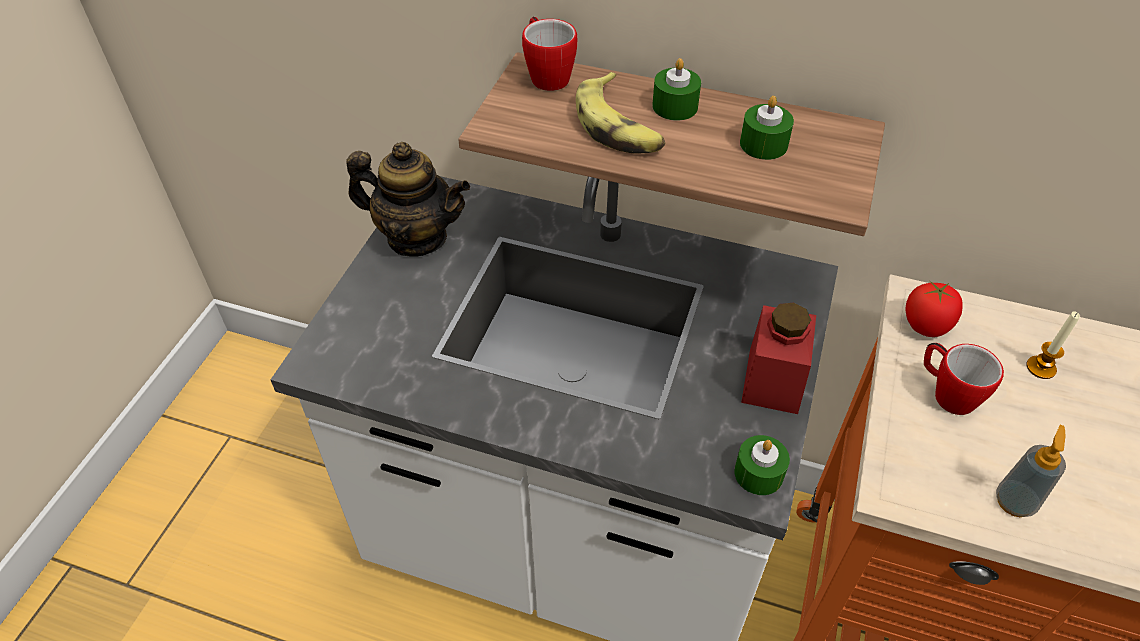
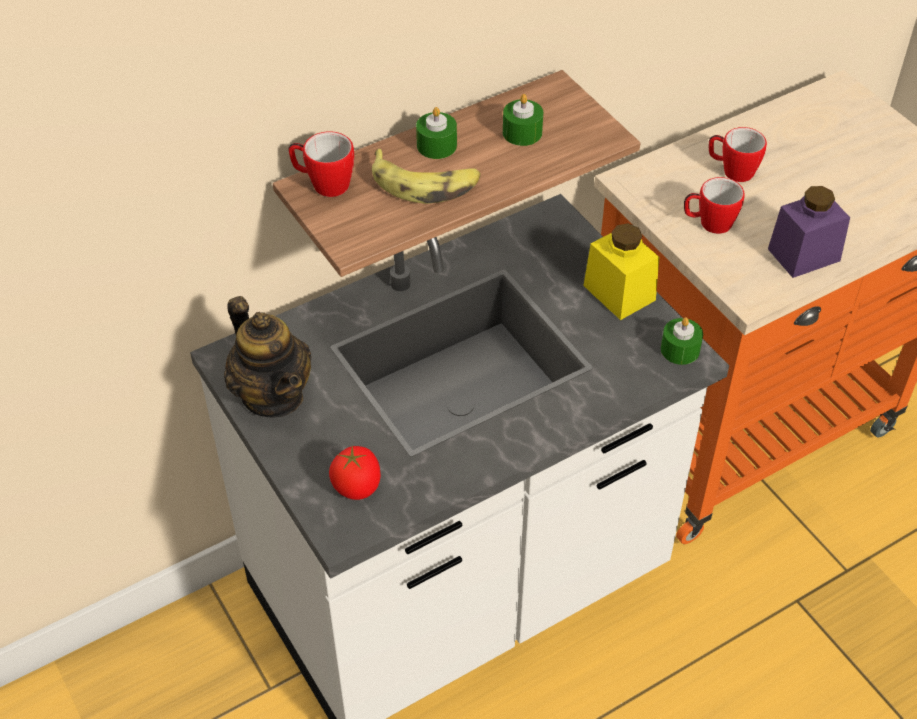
camera: 50 degrees left, 0 degrees up
(417, 237) = (273, 395): teapot -> teapot turned 90 degrees clockwise
(773, 380) = (619, 293): red jar -> yellow jar
(926, 326) = (652, 192): tomato -> tomato (357, 487)
(1014, 502) = (803, 255): soap dispenser -> purple jar
(1041, 368) = (732, 171): candle -> mug

